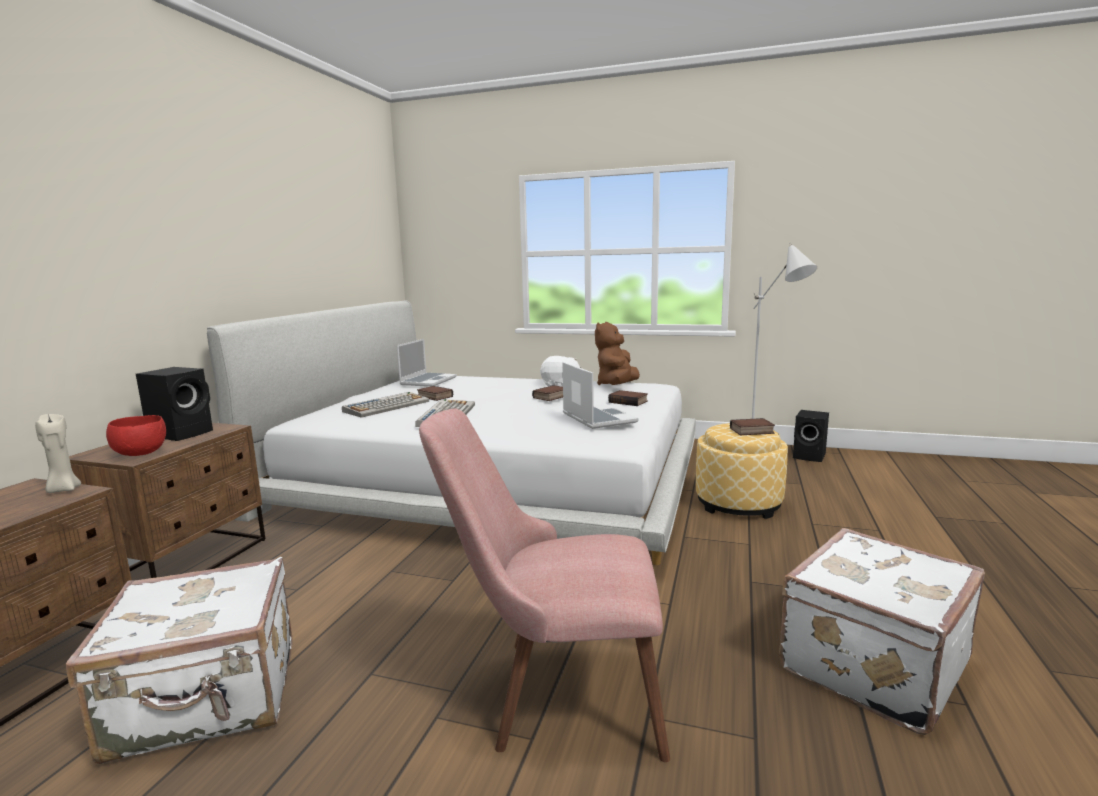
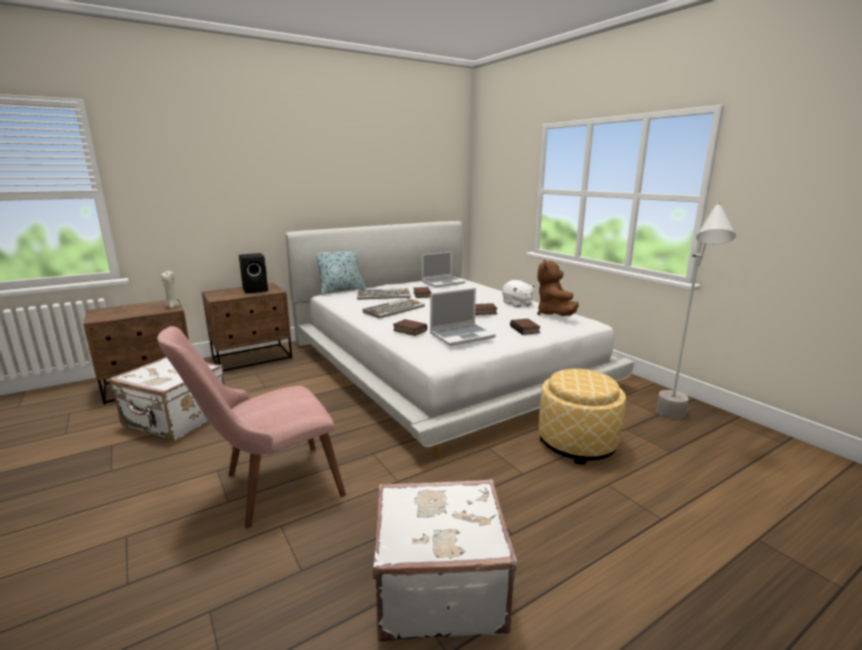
camera: 40 degrees right, 5 degrees up
(141, 453) = (223, 296): red bowl -> none
(306, 414) = (341, 291): none -> pillow
(554, 693) = (268, 489): pink chair -> pink chair turned 75 degrees counterclockwise
(597, 418) = (462, 335): laptop -> laptop turned 45 degrees clockwise
(617, 386) = (554, 314): brown plush toy -> brown plush toy turned 60 degrees counterclockwise
(751, 431) = (588, 382): book -> book (409, 330)
(810, 456) = (738, 433): black speaker -> none

